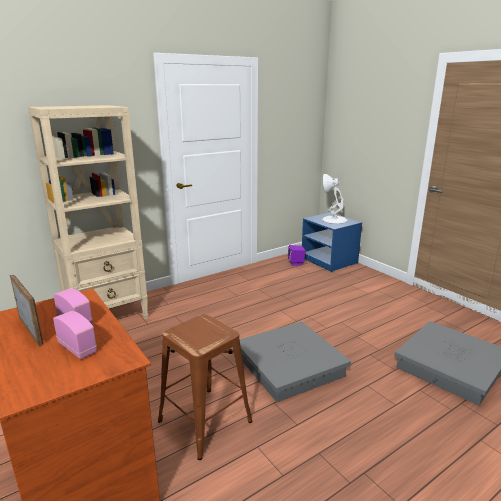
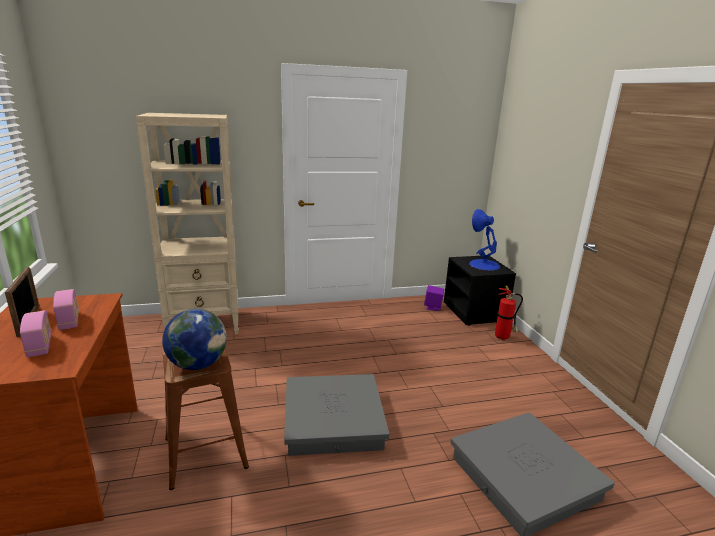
camera: 20 degrees right, 0 degrees up
(207, 336) = (197, 364): none -> globe
(329, 261) = (475, 312): blue nightstand -> black nightstand
(334, 219) = (483, 264): white table lamp -> blue table lamp
(364, 275) = (503, 337): none -> fire extinguisher

